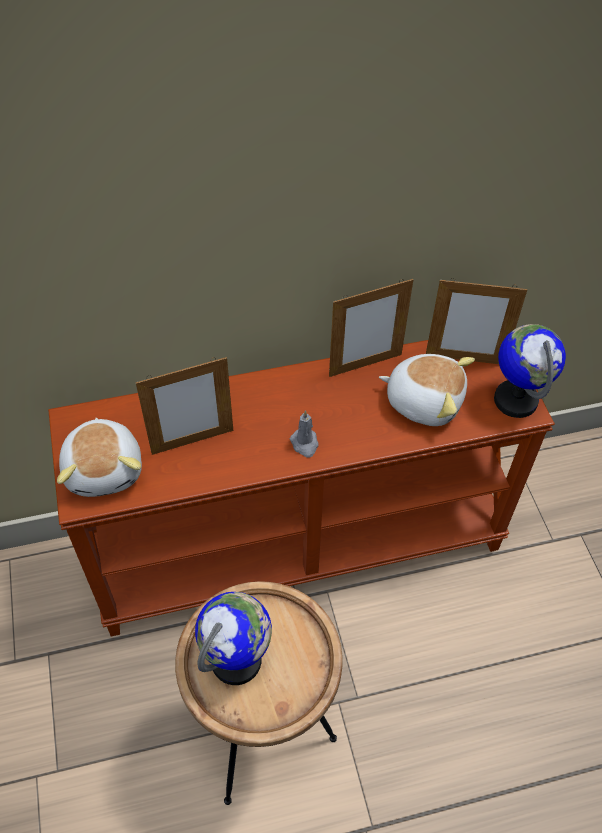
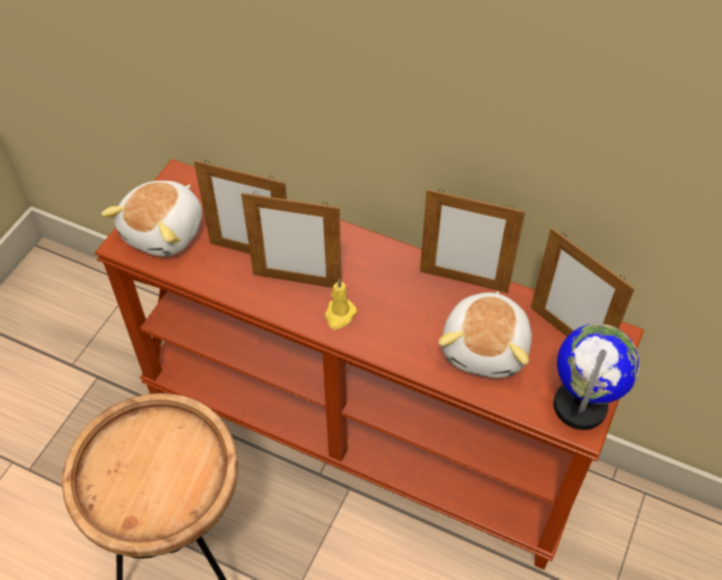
camera: 40 degrees right, 0 degrees up
(237, 660) = (134, 458): globe -> none
(249, 439) = (297, 281): none -> picture frame
(305, 444) = (339, 315): grey candle -> yellow candle
(424, 400) = (486, 347): plush toy -> plush toy turned 45 degrees clockwise

